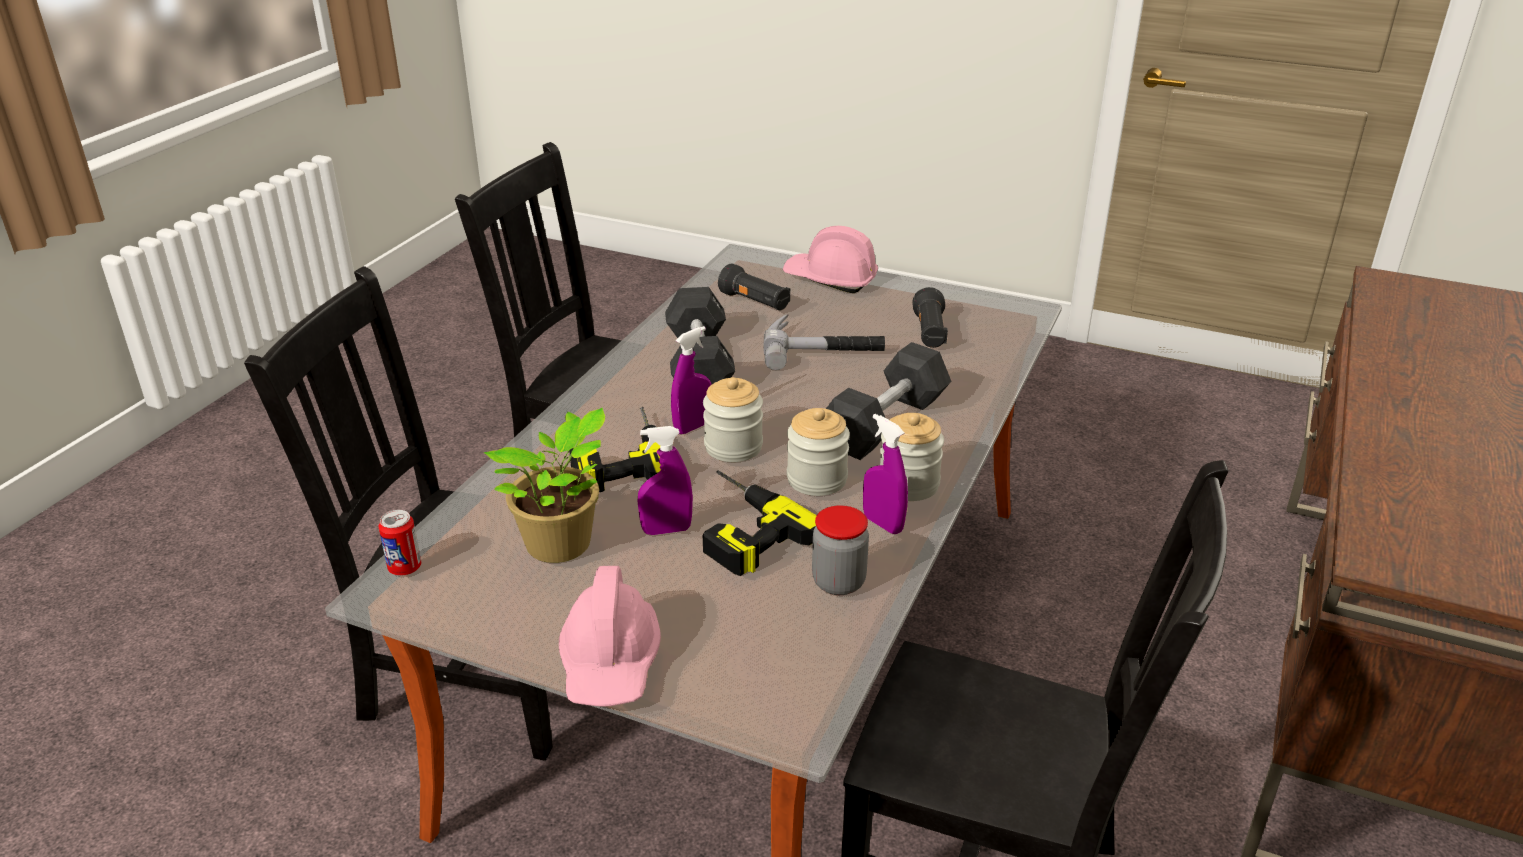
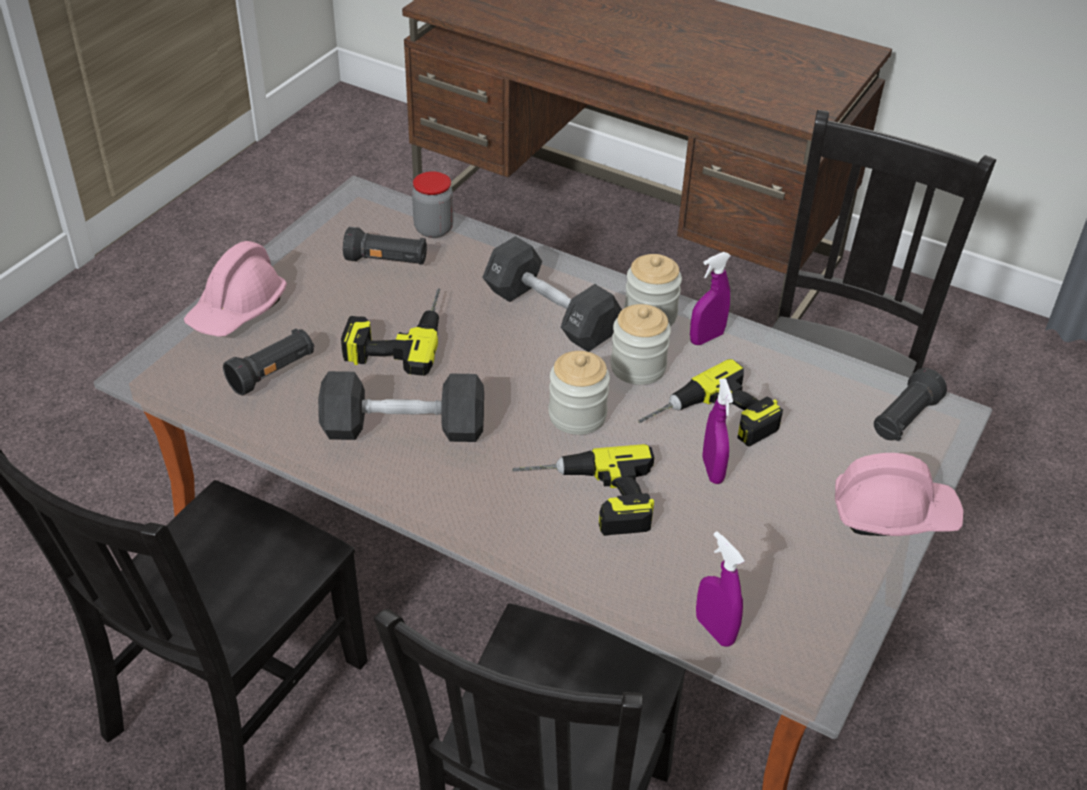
camera: 85 degrees left, 10 degrees up
(405, 568) = (772, 669): can -> none
(562, 546) = (736, 544): potted plant -> none
(693, 427) = (536, 441): purple spray bottle -> purple spray bottle (714, 630)
(775, 681) = (904, 419): none -> black flashlight
(823, 348) = (396, 334): hammer -> power drill
(838, 582) = (784, 372): jar -> jar (433, 229)

